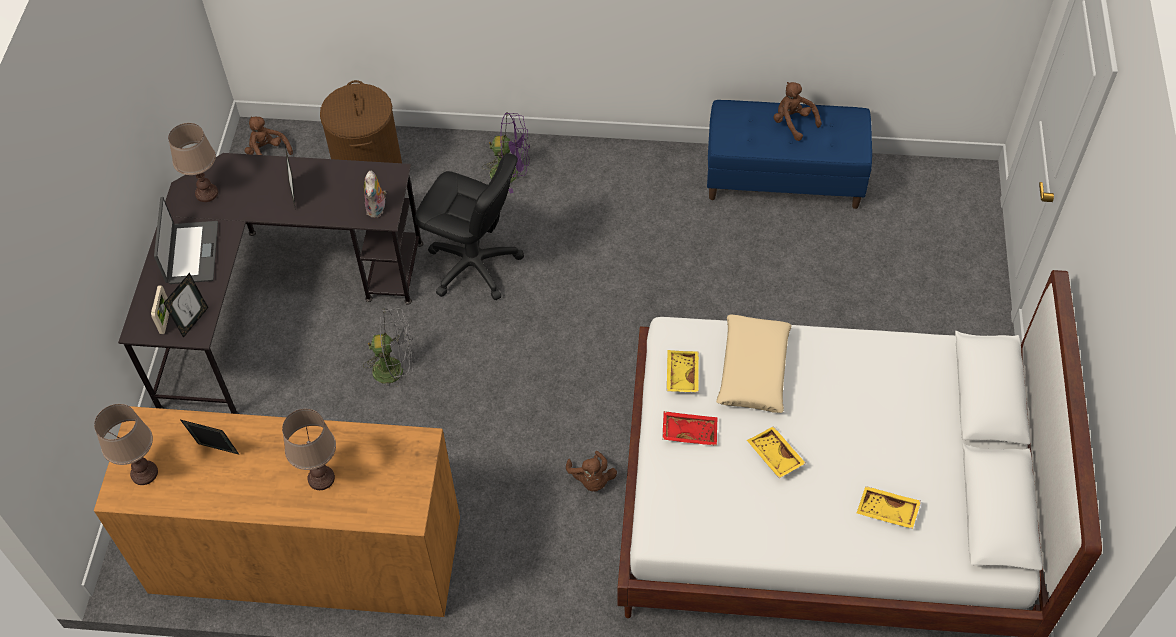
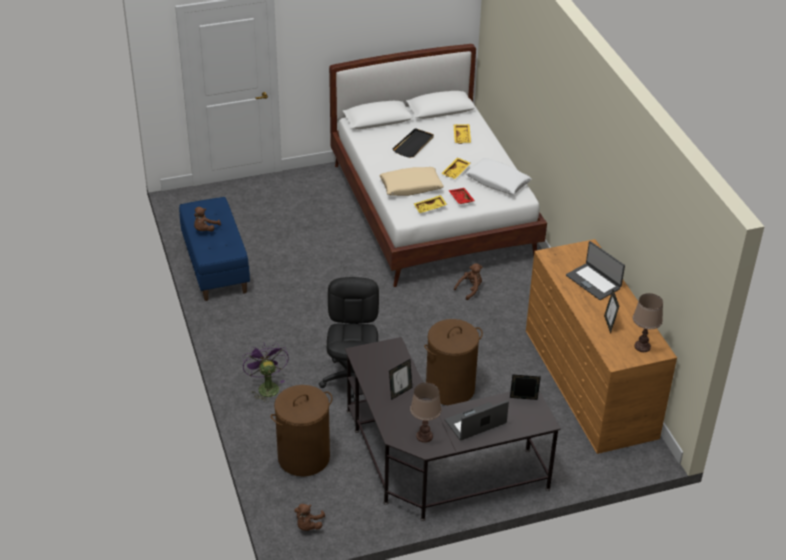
camera: 115 degrees left, 15 degrees down
(165, 320) = (531, 413): picture frame -> none
(321, 478) = (593, 281): brown table lamp -> laptop
(377, 209) = (390, 350): plush toy -> none
(395, 369) = (450, 389): grey fan -> brown laundry basket
(718, 511) = (497, 182): none -> white pillow
(884, 420) = (413, 144): none -> black tray

